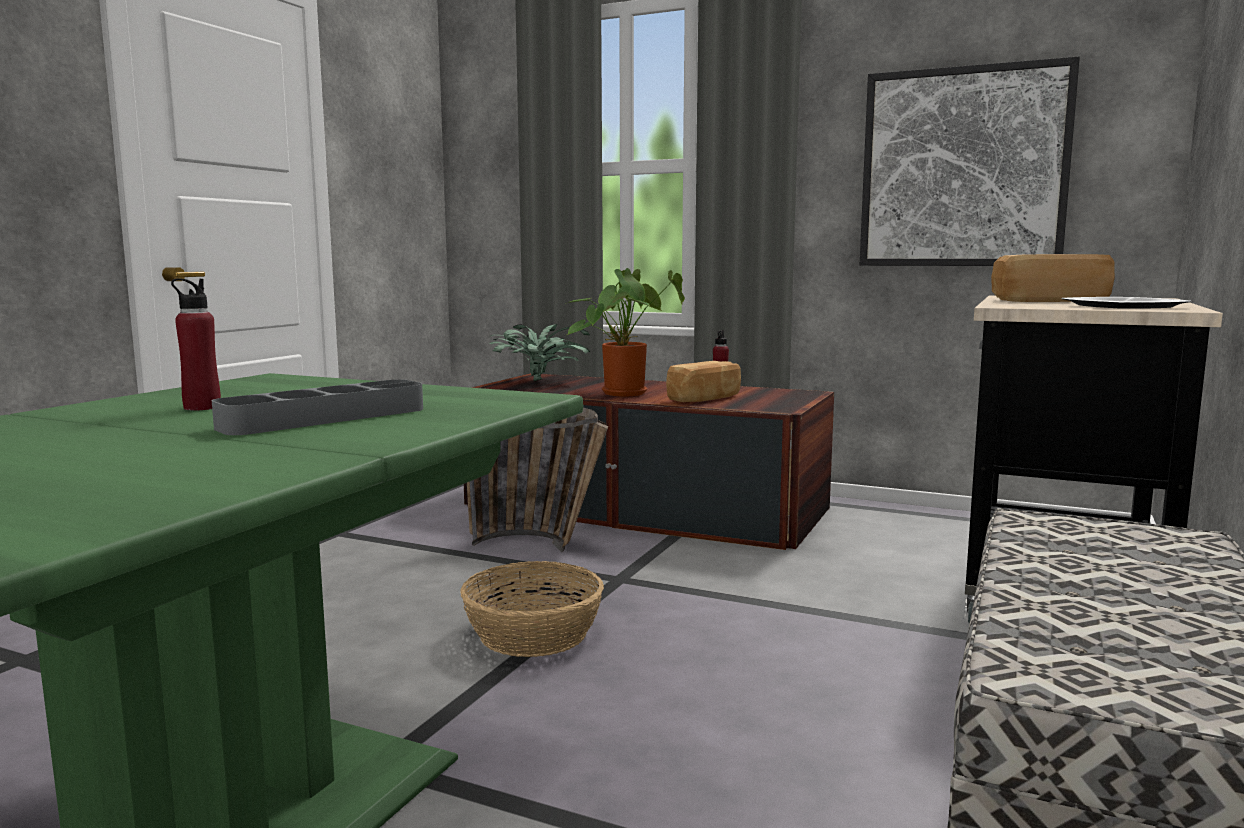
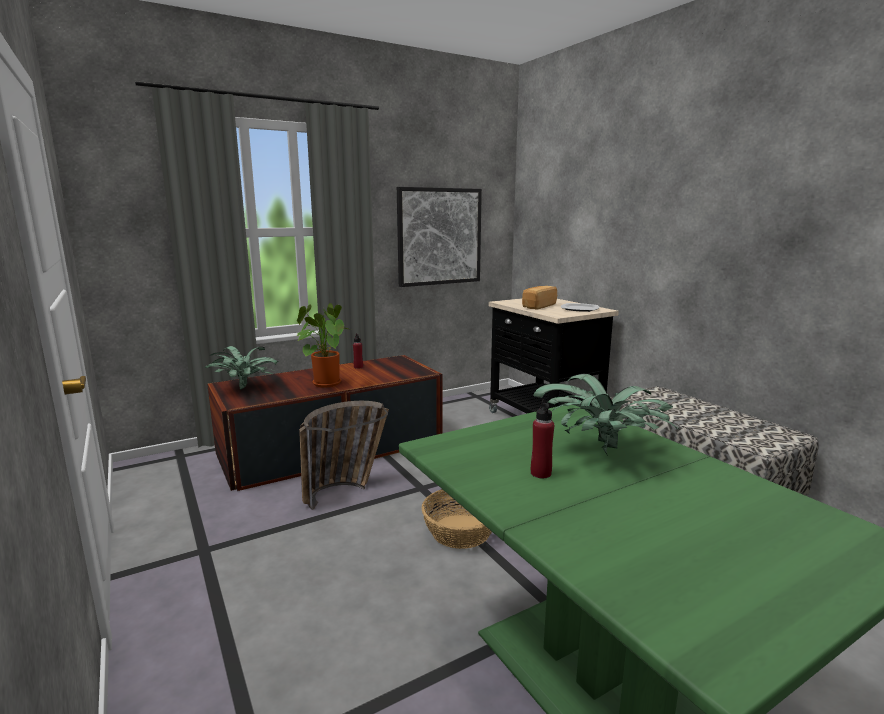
camera: 55 degrees left, 5 degrees up
(325, 418) = (605, 452): grey tray -> potted plant
(706, 399) = (375, 375): bread -> none

